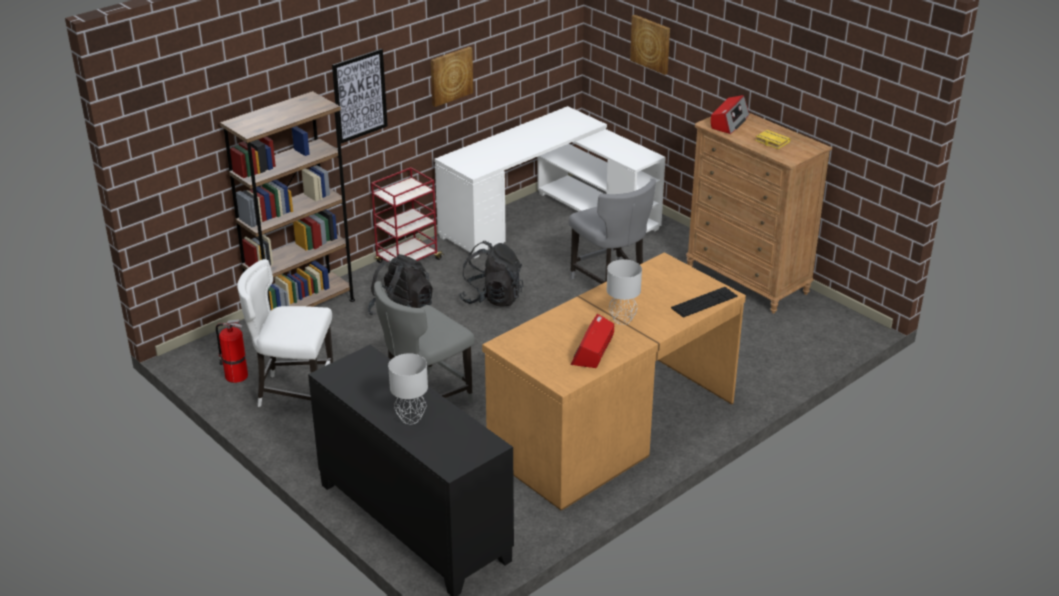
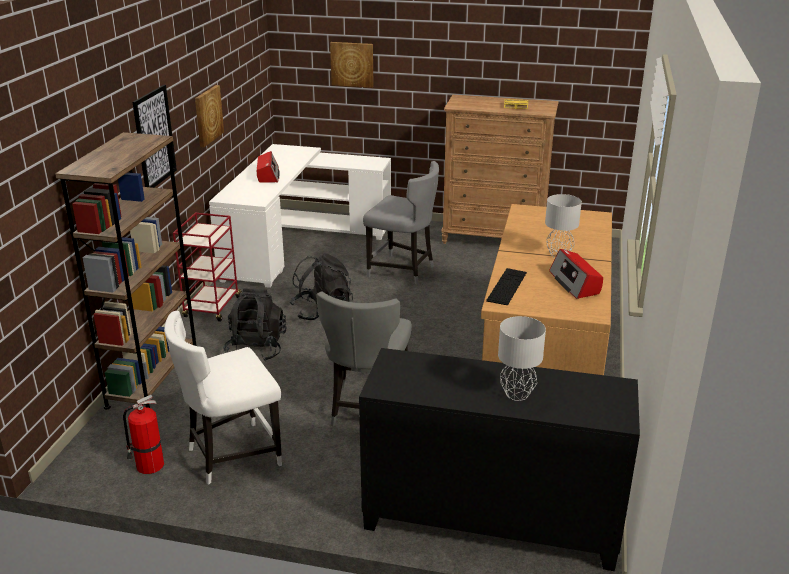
camera: 35 degrees left, 5 degrees down
(704, 302) = (594, 225): keyboard -> keyboard (507, 286)
(729, 122) = (466, 102): radio -> radio (268, 175)

